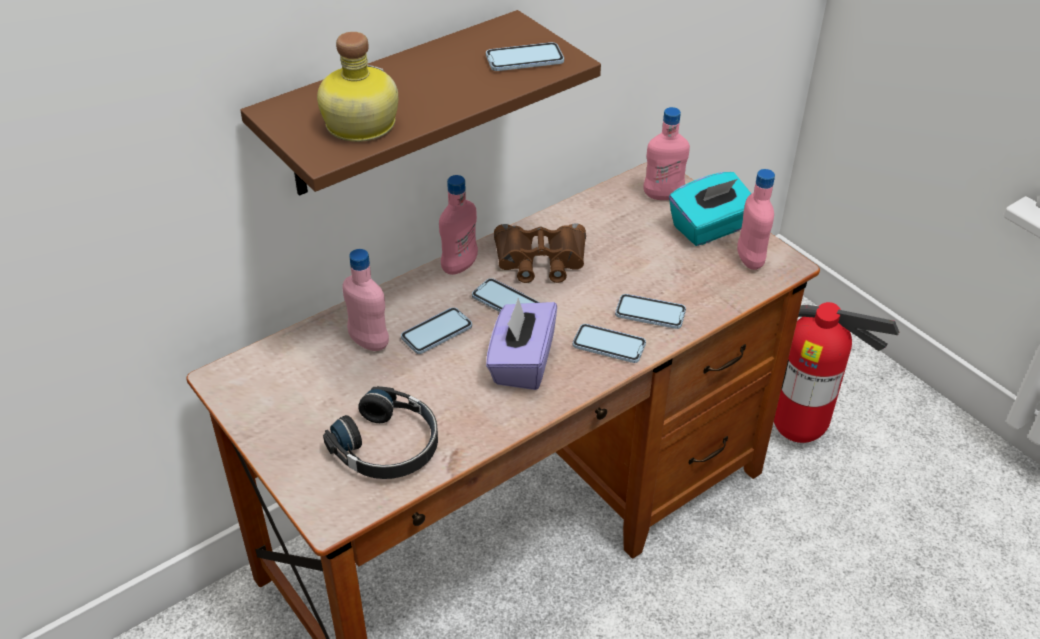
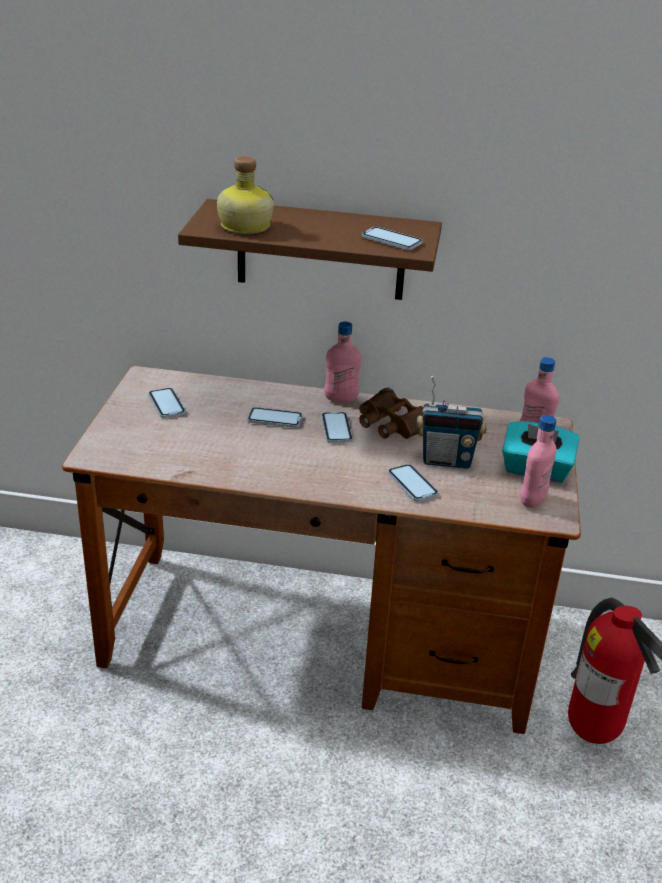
camera: 45 degrees right, 10 degrees down
(369, 343) = (233, 403): pink bottle -> none
(388, 446) = (164, 448): black headphones -> none
(521, 363) = (293, 459): purple tissue box -> none
(609, 345) = (358, 482): phone -> phone (166, 404)
(638, 268) = (446, 460): none -> radio

